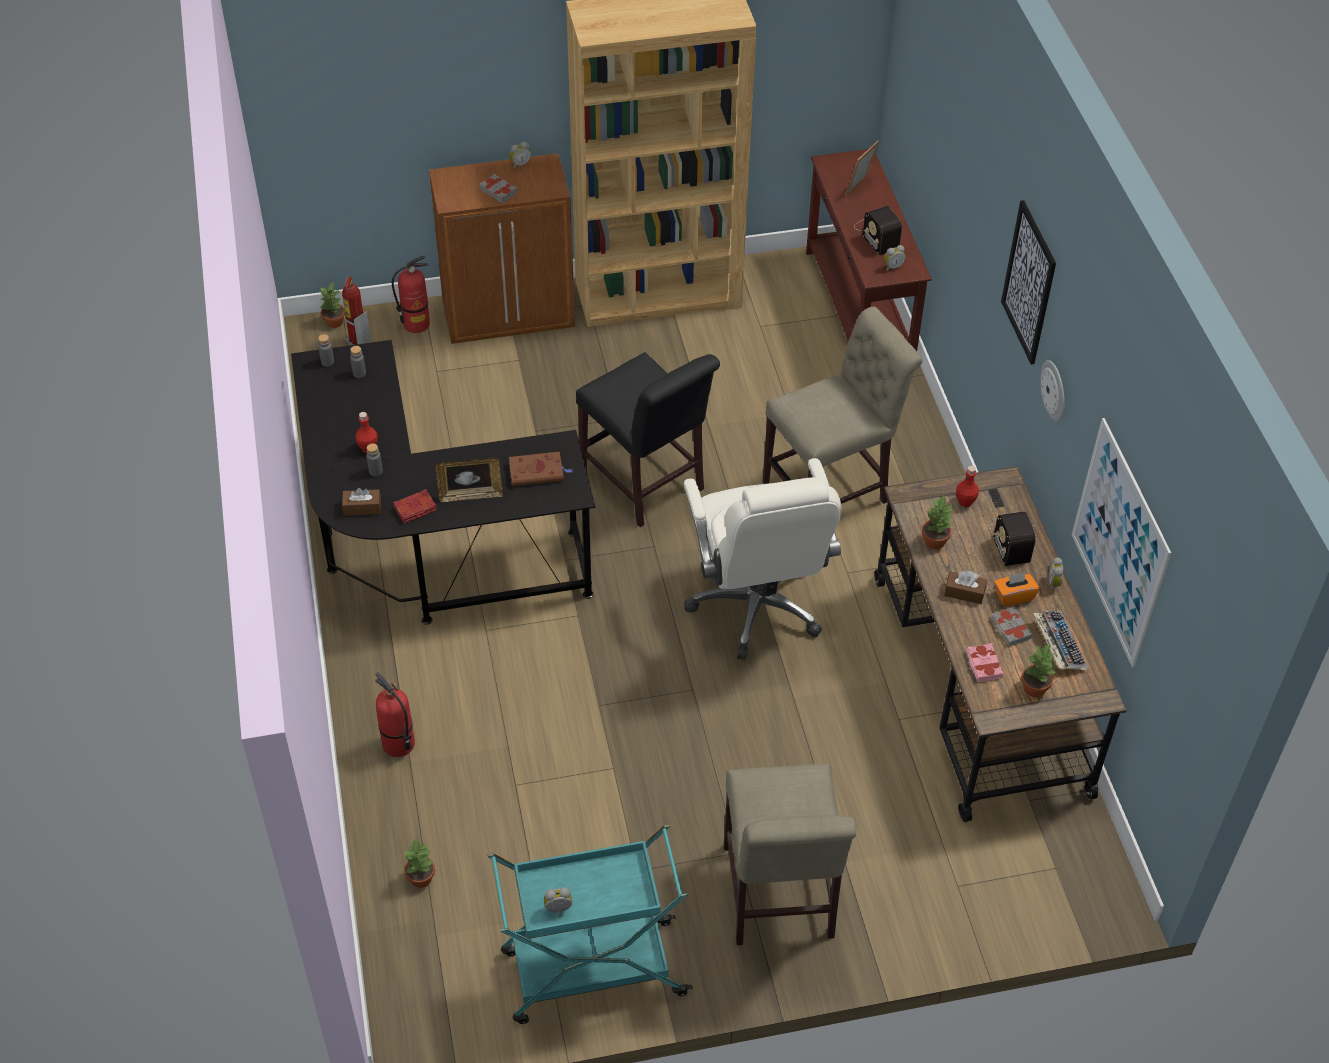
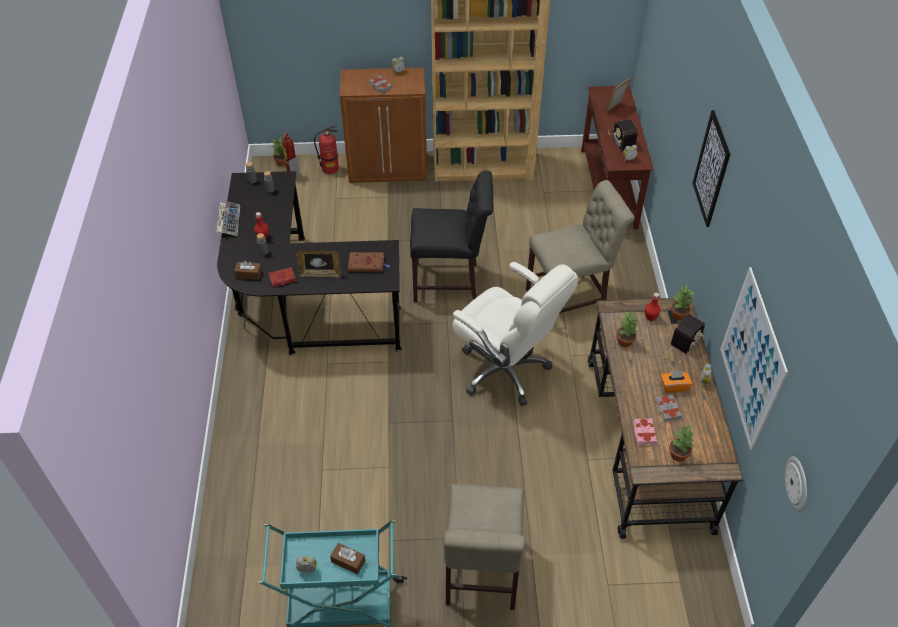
camera: 10 degrees right, 0 degrees up
(398, 744) = (253, 432): fire extinguisher -> none
(420, 879) = (245, 525): potted plant -> potted plant (678, 315)
(646, 485) = (450, 282): black chair -> black chair turned 60 degrees counterclockwise
(756, 608) = (505, 371): white office chair -> white office chair turned 45 degrees counterclockwise
(964, 592) = (639, 380): brown tissue box -> brown tissue box (348, 561)
(1010, 538) = (678, 346): radio -> radio turned 135 degrees counterclockwise
(1054, 390) = (720, 246): wall clock -> wall clock (797, 483)
(1057, 644) = (700, 425): keyboard -> keyboard (229, 221)

